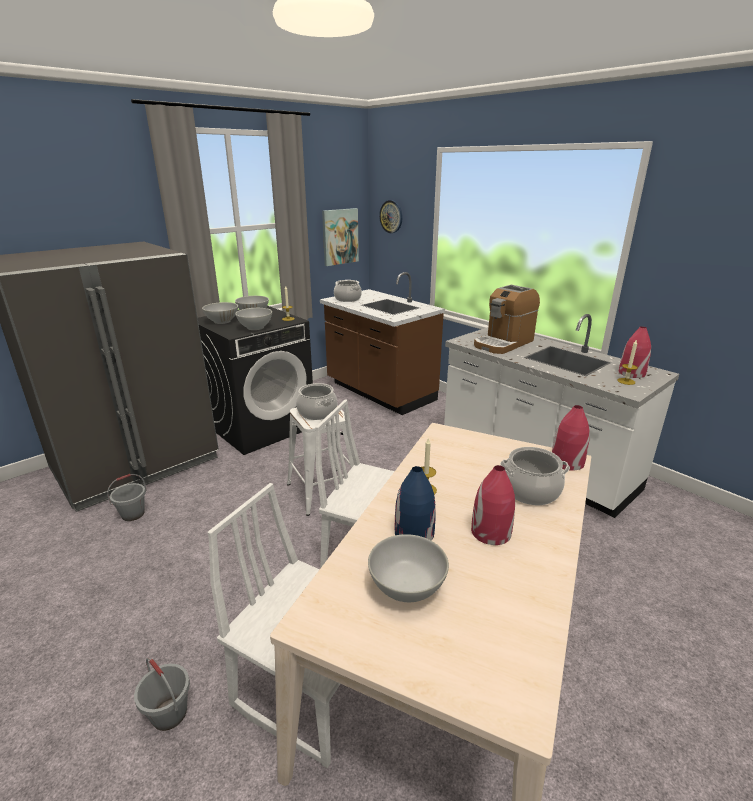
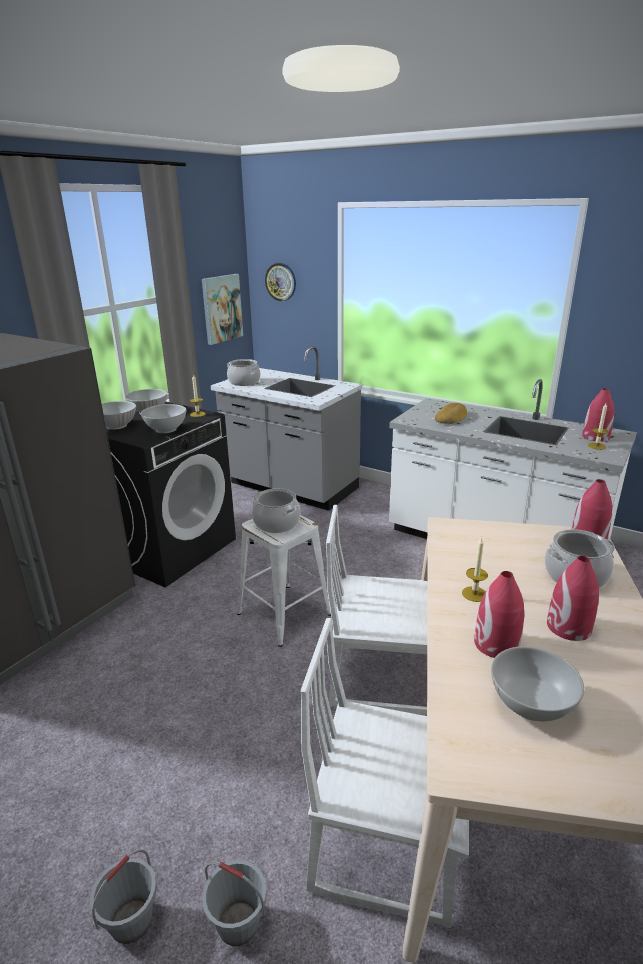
camera: 15 degrees left, 0 degrees up
(133, 514) = (57, 689): grey bucket -> grey bucket (131, 921)
(379, 392) = (290, 487): brown counter -> grey counter
(414, 533) = (496, 644): blue vase -> red vase
(503, 343) = (451, 418): coffee machine -> bread

